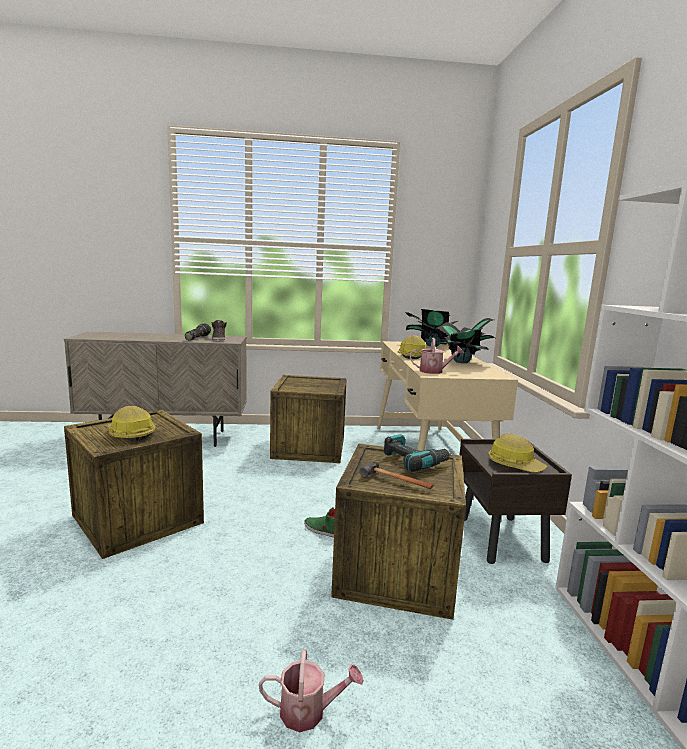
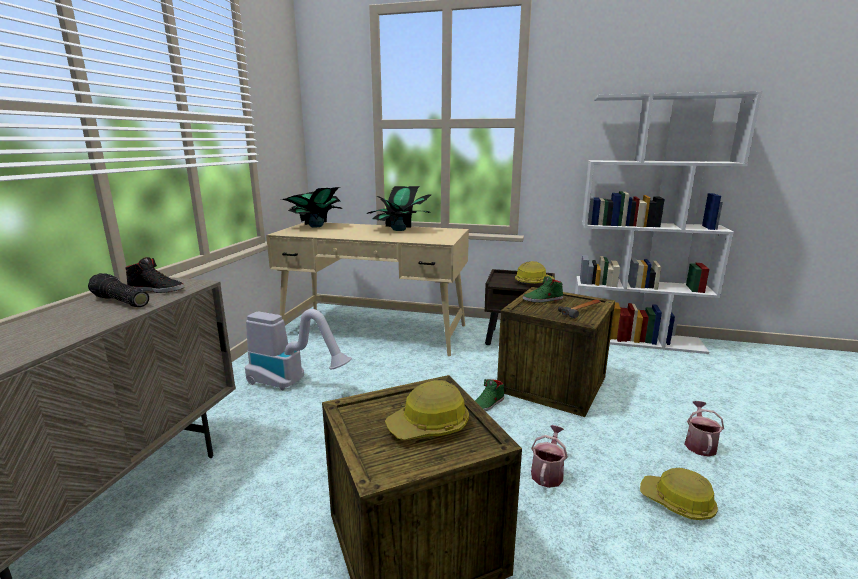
camera: 70 degrees left, 5 degrees up
(309, 448) = (293, 383): crate -> vacuum cleaner
(412, 356) = (363, 236): hard hat -> hard hat (677, 503)
(414, 461) = (543, 299): power drill -> green shoe
(434, 371) = (433, 239): watering can -> watering can (547, 473)

